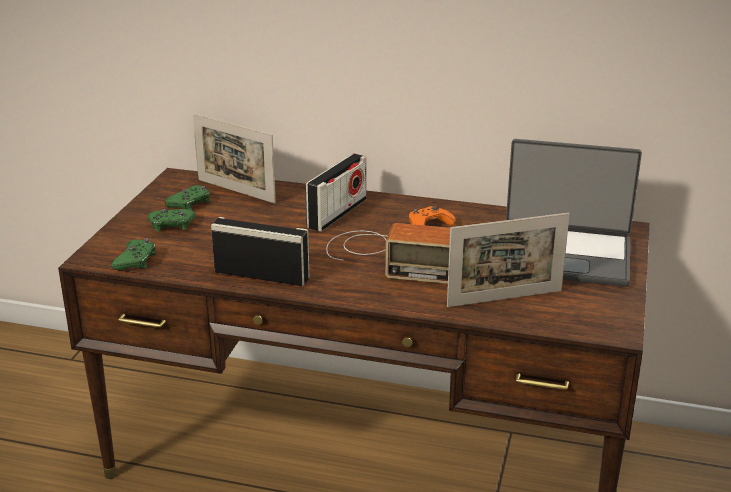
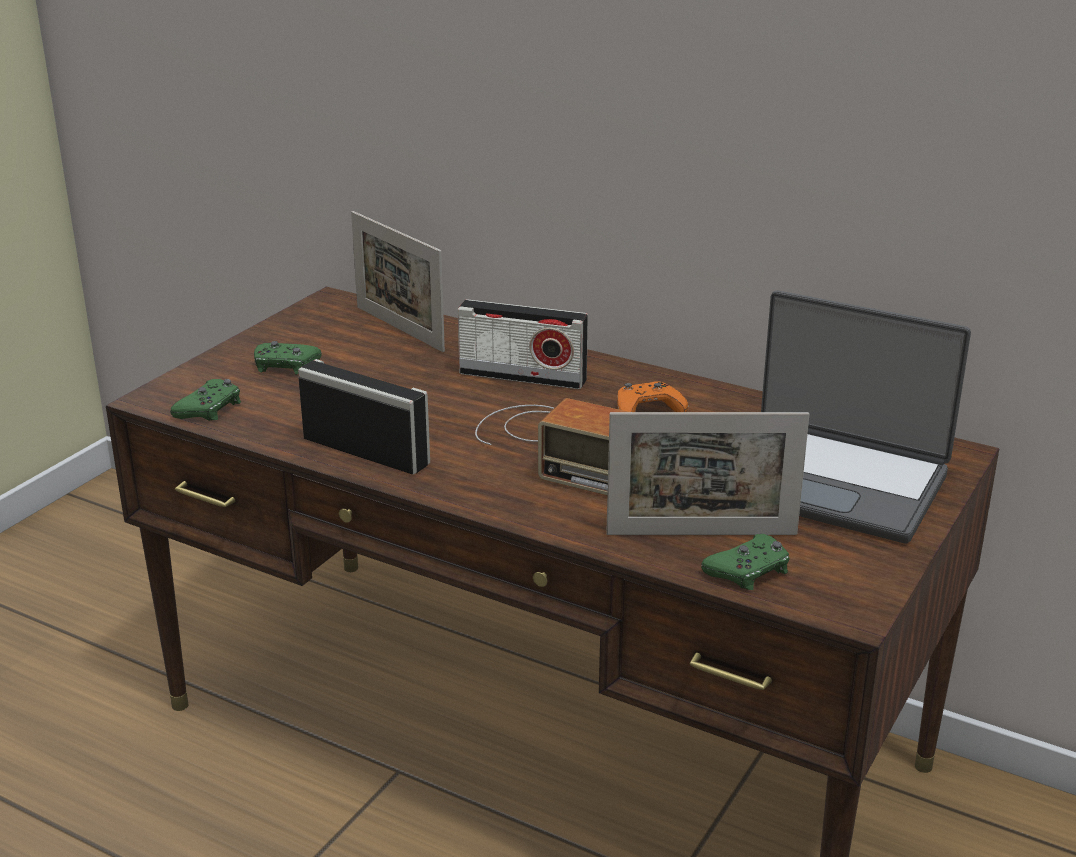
camera: 15 degrees right, 0 degrees up
(190, 203) = (327, 338): green game controller -> green game controller (749, 571)
(337, 213) = (522, 377): radio -> radio turned 60 degrees clockwise

